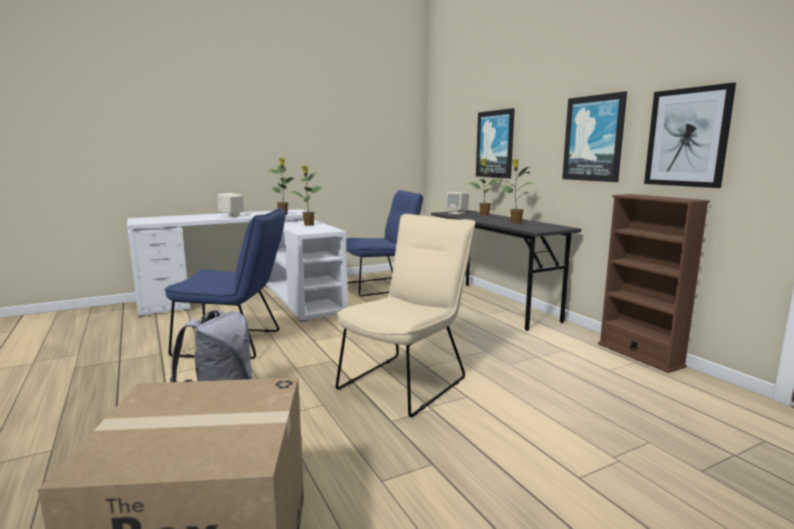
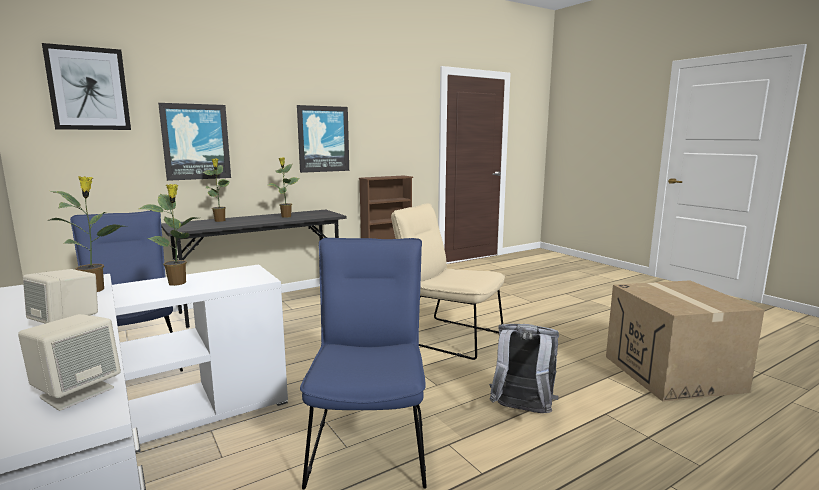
camera: 95 degrees left, 0 degrees up
(457, 213) = (190, 226): beige speaker -> beige speaker (77, 392)
(687, 137) = (387, 140): picture -> picture (88, 89)

